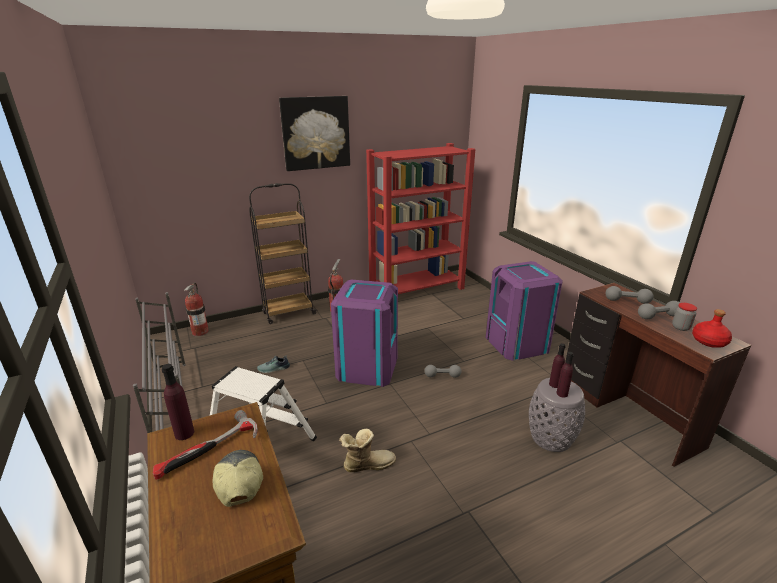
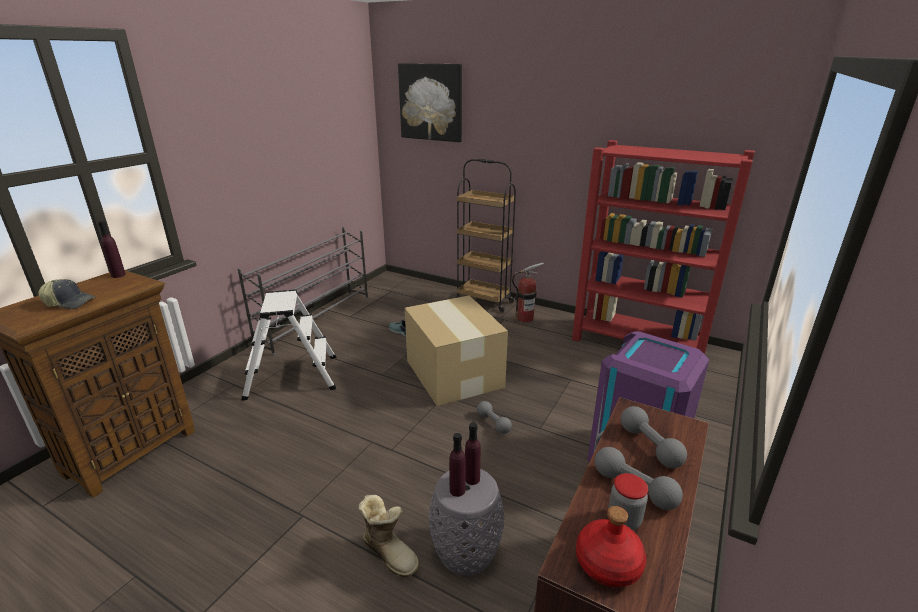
camera: 55 degrees right, 0 degrees up
(200, 332) = (411, 283): fire extinguisher -> none
(208, 451) = (100, 286): hammer -> none
(238, 481) = (70, 302): cap -> cap turned 60 degrees clockwise
(315, 133) = (552, 112): picture -> picture (431, 102)
(367, 367) = (454, 373): purple trash can -> cardboard box
(367, 464) = (323, 428): boot -> boot (390, 552)

